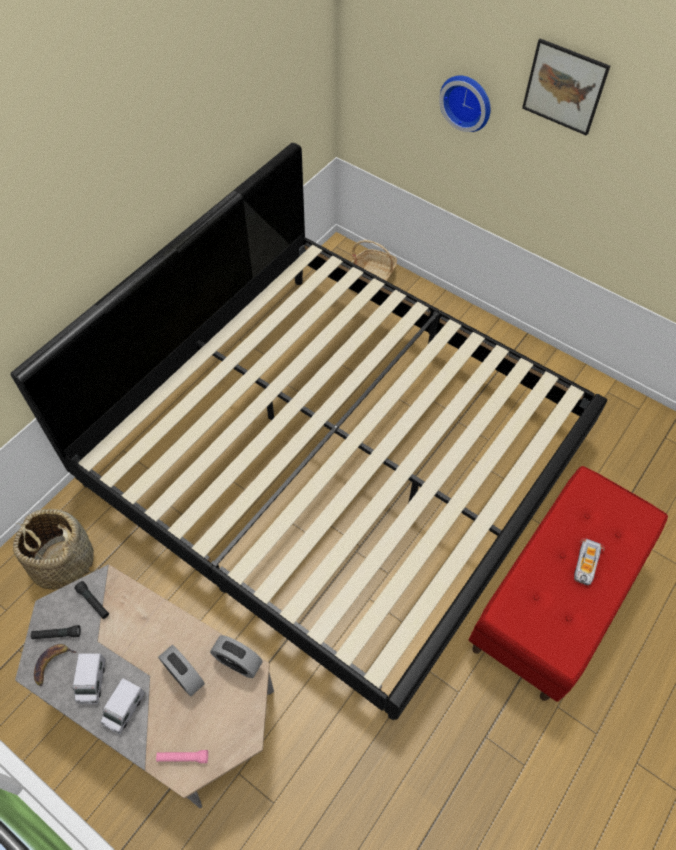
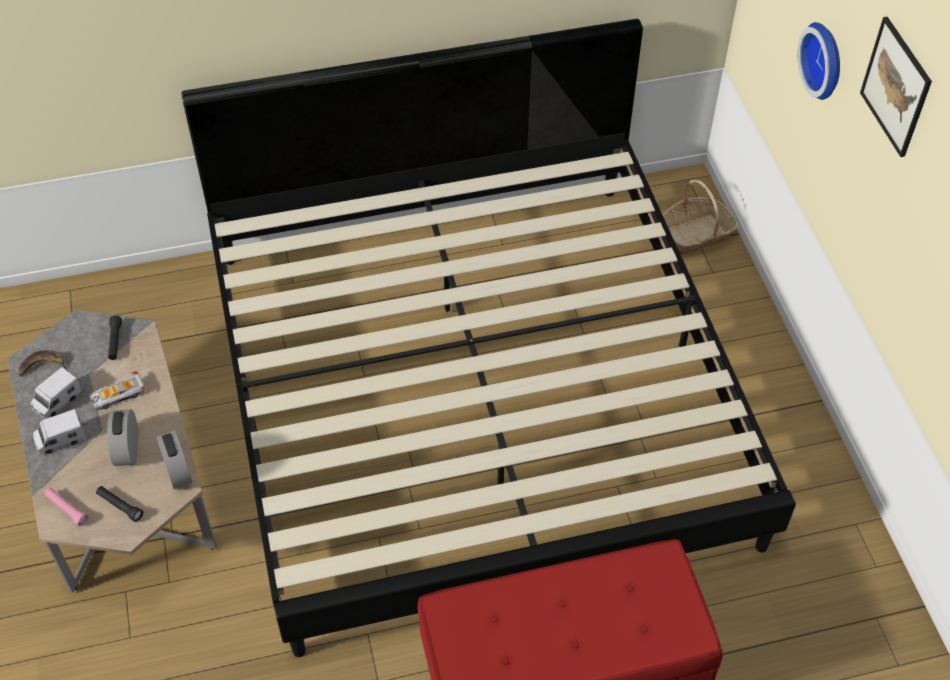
camera: 40 degrees right, 5 degrees down
(57, 634) = (66, 347): black flashlight -> black flashlight (120, 506)
(63, 562) = (149, 314): basket -> none
(586, 564) = (576, 627): toy car -> toy car (118, 395)

